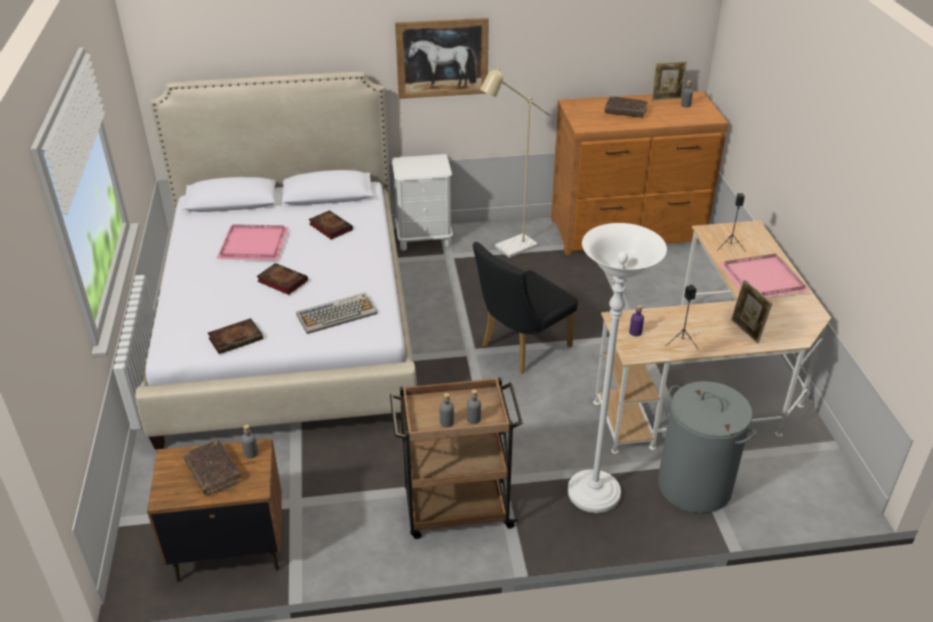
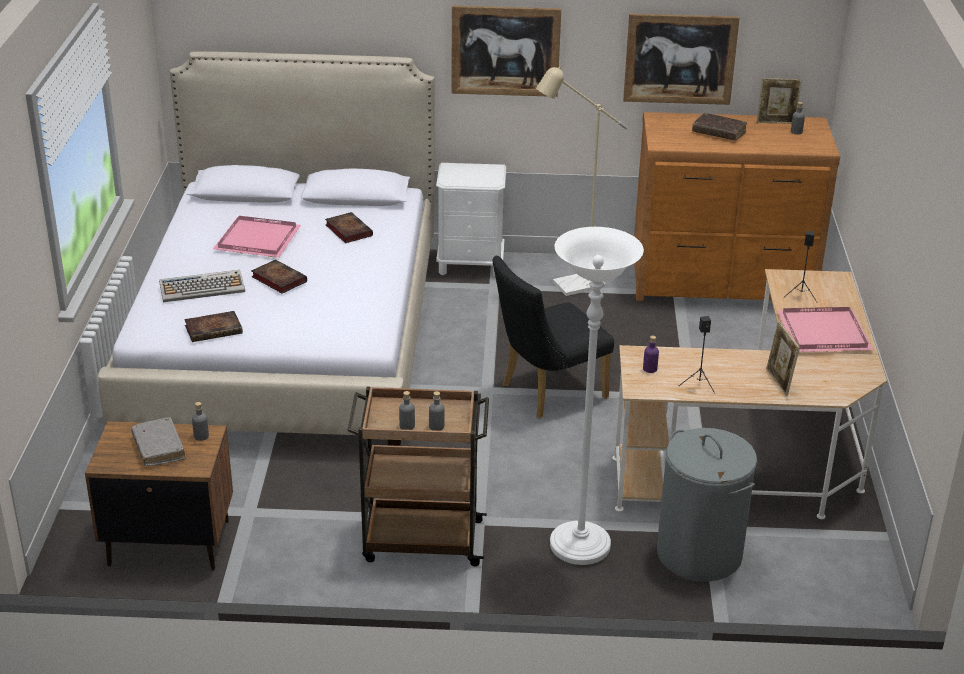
camera: 10 degrees right, 5 degrees down
(213, 472) = (158, 448): brown book -> grey book
(337, 314) = (329, 318): keyboard -> keyboard (203, 287)
(587, 52) = (680, 59): none -> picture

